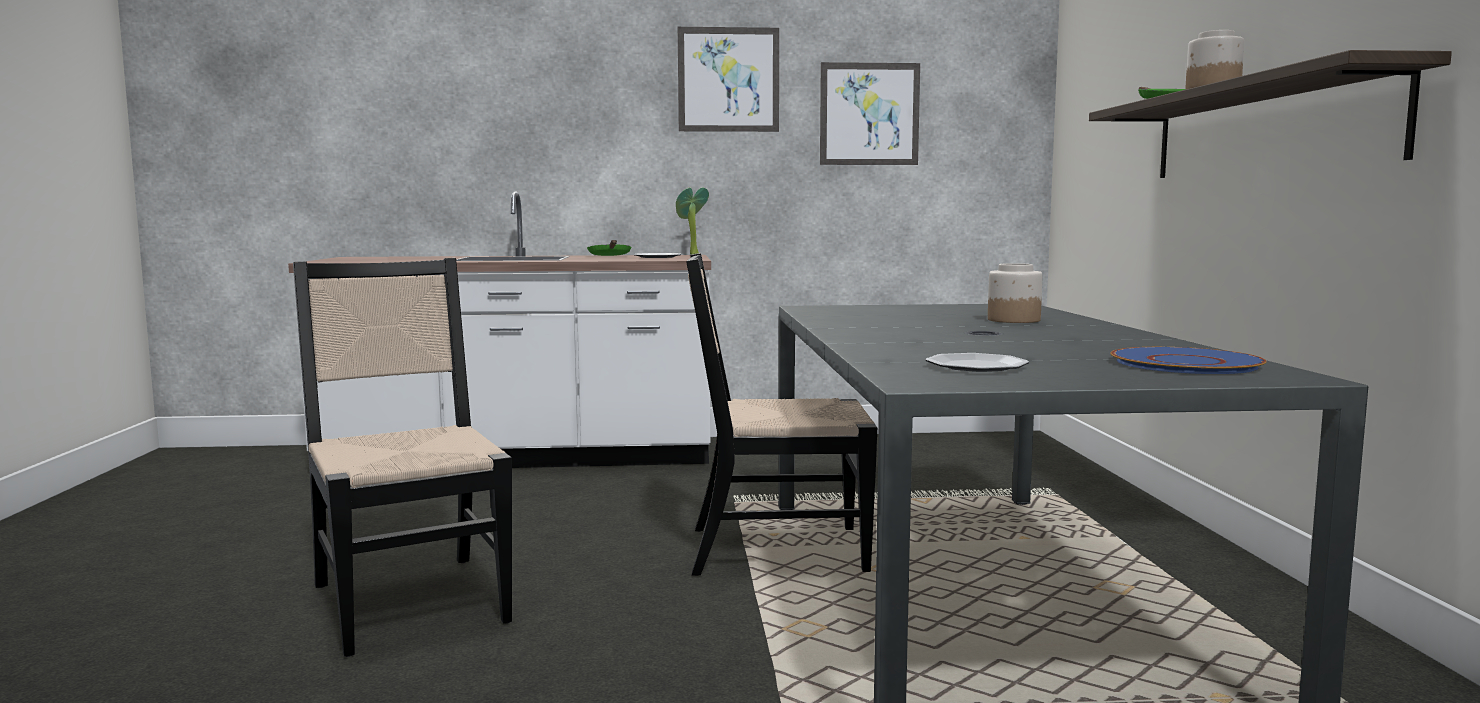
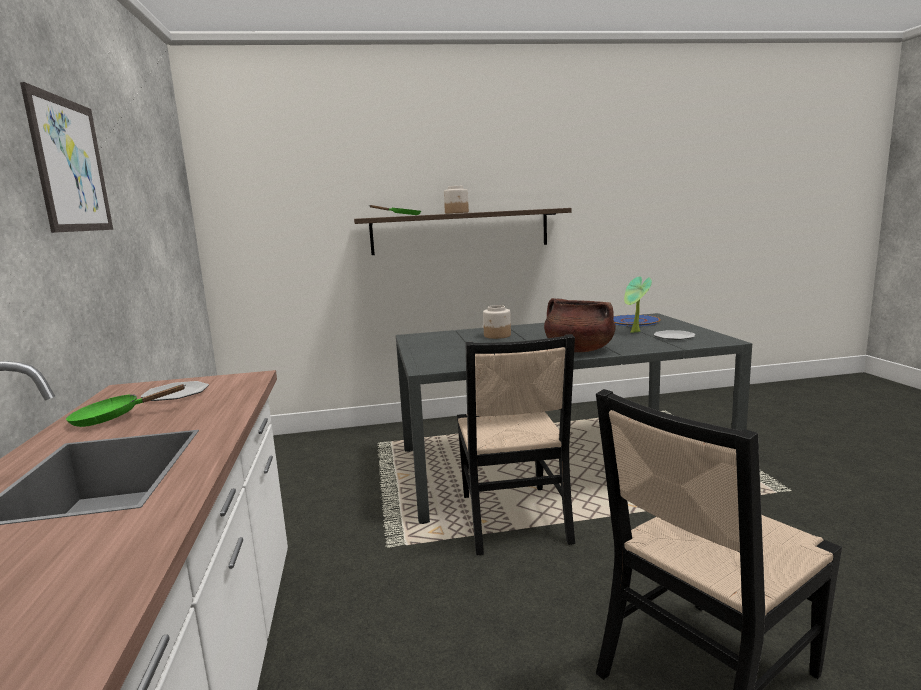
camera: 95 degrees left, 5 degrees up
(691, 255) = (124, 387): potted plant -> potted plant (635, 332)
(869, 114) = (144, 210): picture -> none
(875, 334) = (578, 350): none -> brown cooking pot

